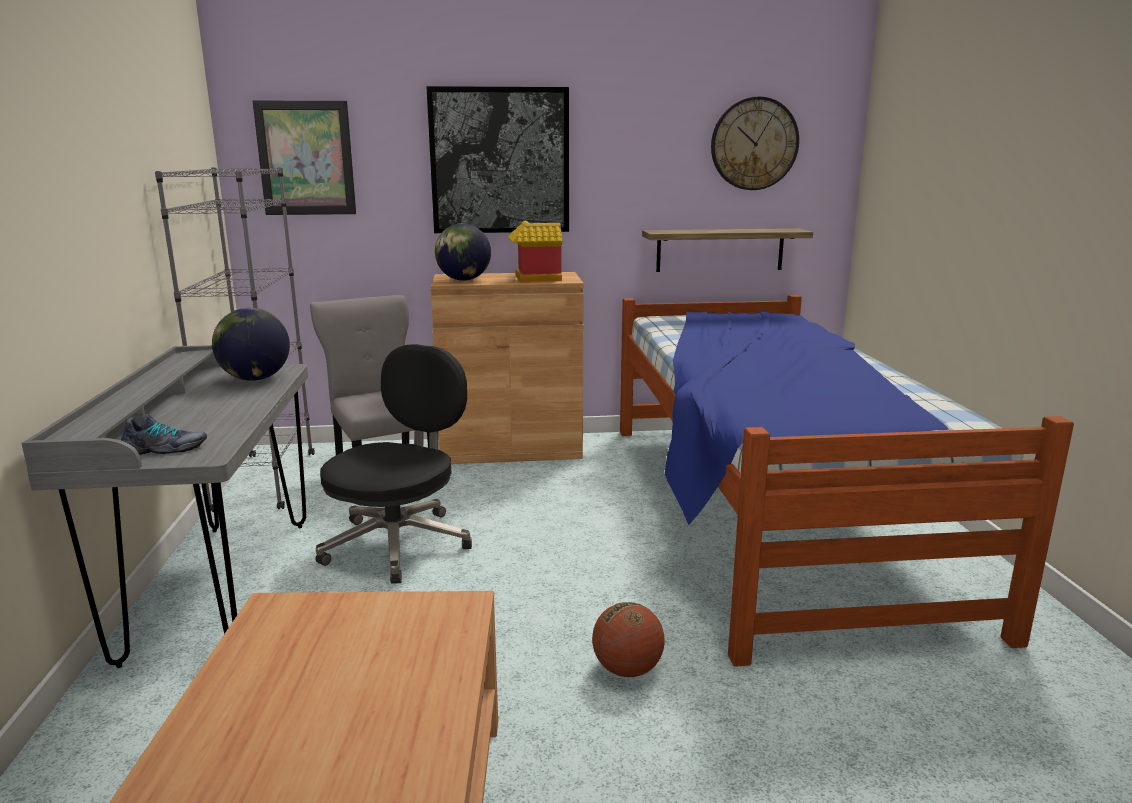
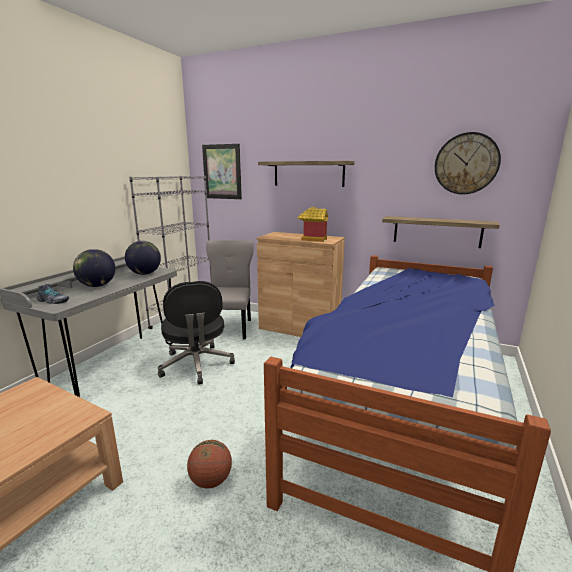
camera: 30 degrees right, 0 degrees up
(399, 543) = (196, 365): black office chair -> black office chair turned 105 degrees clockwise
(464, 280) = (277, 236): globe -> globe (97, 286)
(500, 161) = (308, 174): picture -> shelf

